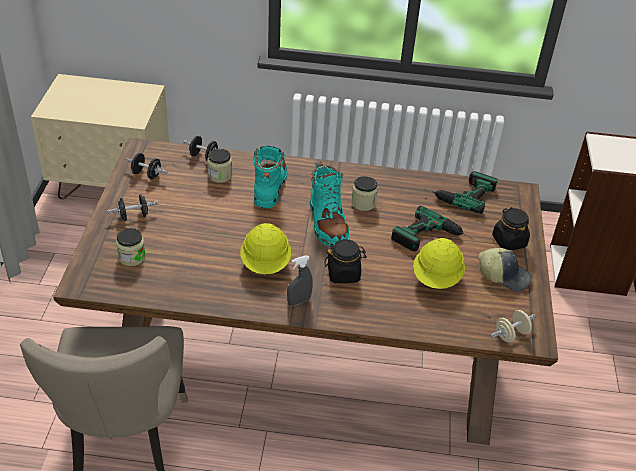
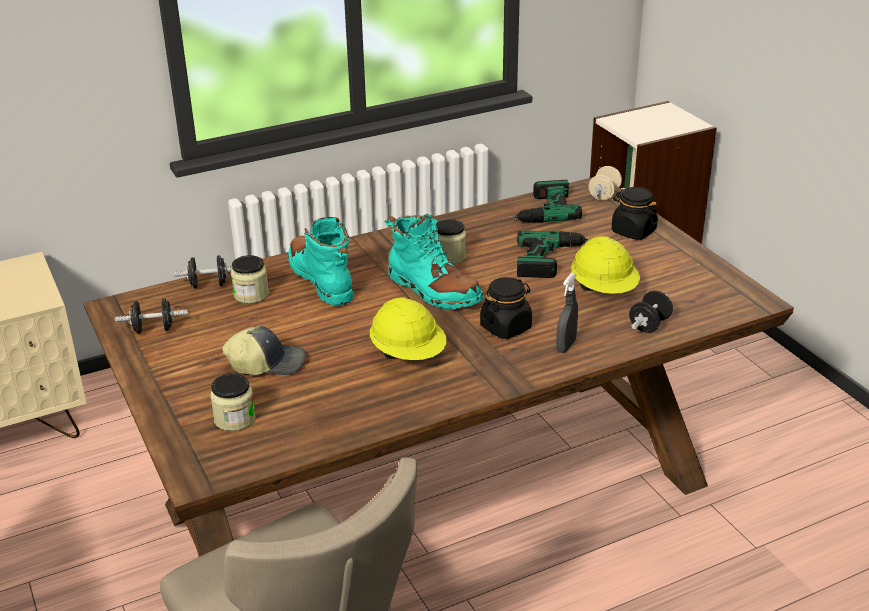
camera: 30 degrees left, 10 degrees down
(134, 216) = (187, 377): black dumbbell -> black dumbbell (649, 325)
(299, 301) = (488, 373): grey spray bottle -> grey spray bottle (566, 346)
(504, 275) = (663, 261): cap -> cap (267, 363)
(511, 334) = (730, 306): beige dumbbell -> beige dumbbell (604, 195)

